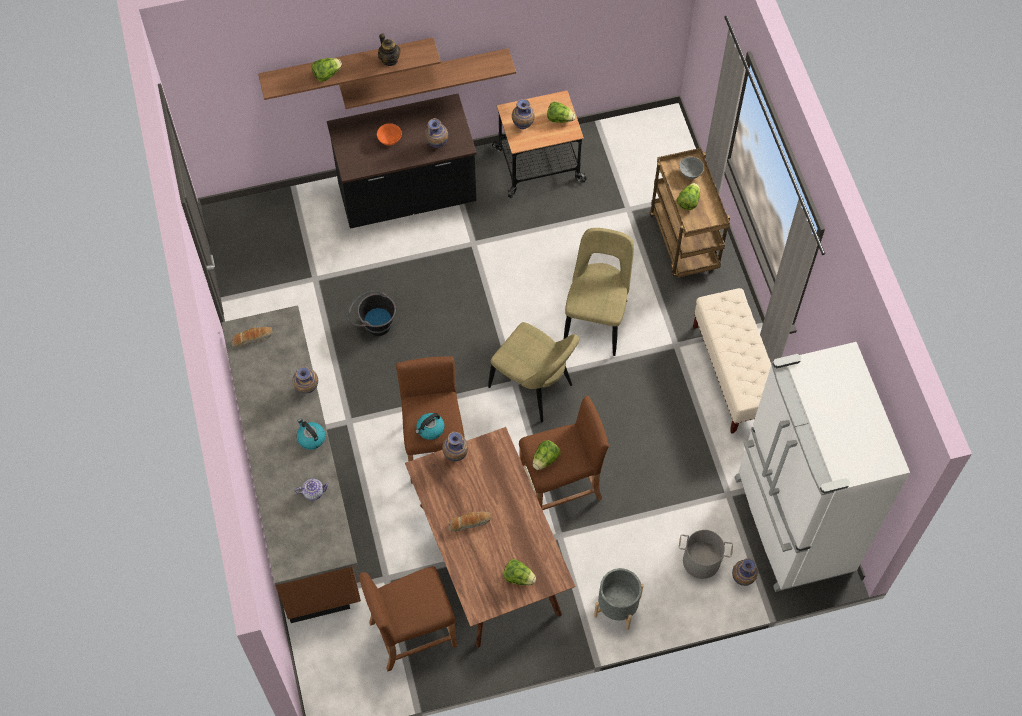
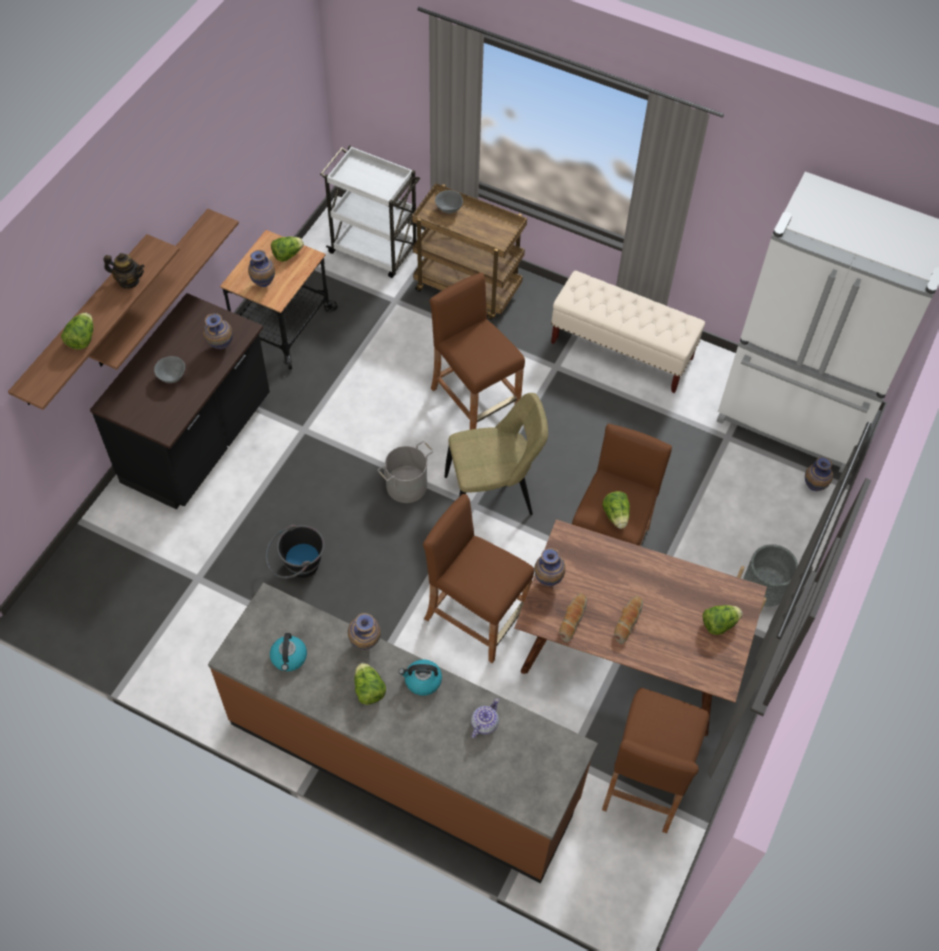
camera: 50 degrees left, 5 degrees down
(252, 338) = (256, 649): bread -> bread (572, 619)
(390, 140) = (172, 377): orange bowl -> grey bowl
(430, 429) = (497, 581): kettle -> kettle (289, 658)
(596, 319) = (475, 400): beige chair -> brown stool
(656, 163) = (374, 251): none -> white cart
(688, 201) = (474, 230): lettuce -> lettuce (368, 690)
(701, 560) = (771, 501): grey bucket -> grey bucket (406, 485)

